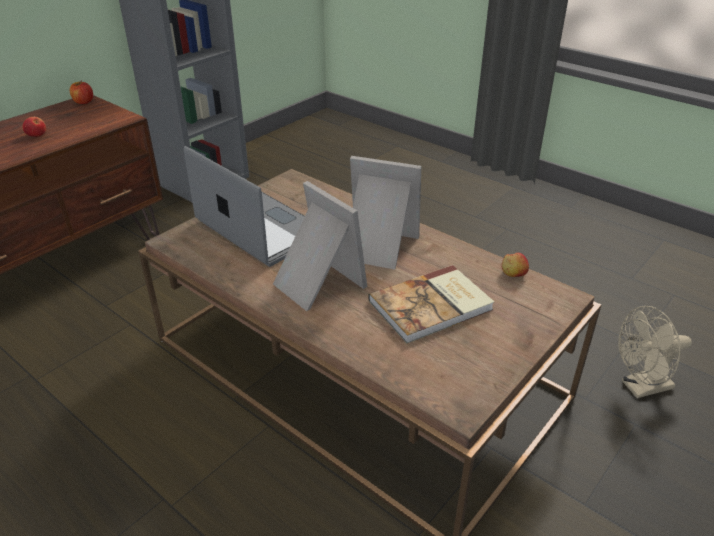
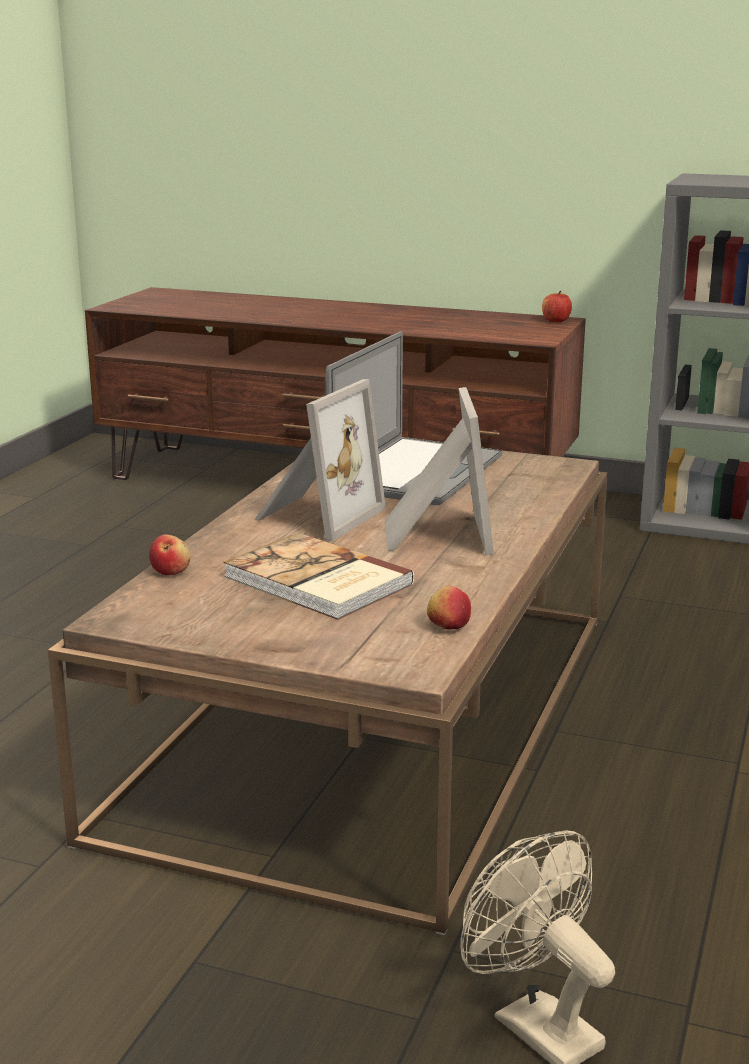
camera: 70 degrees right, 15 degrees down
(36, 135) = (447, 324): apple -> apple (171, 571)

